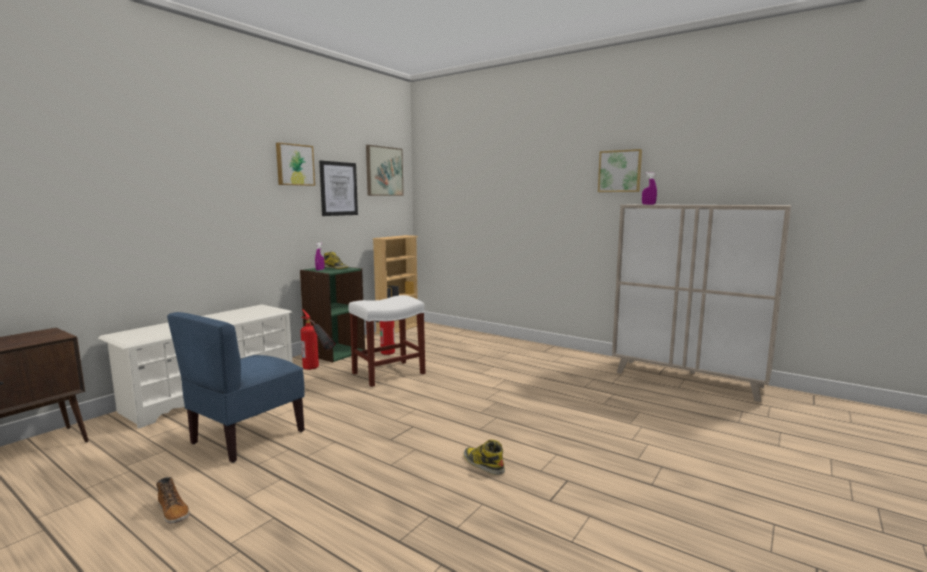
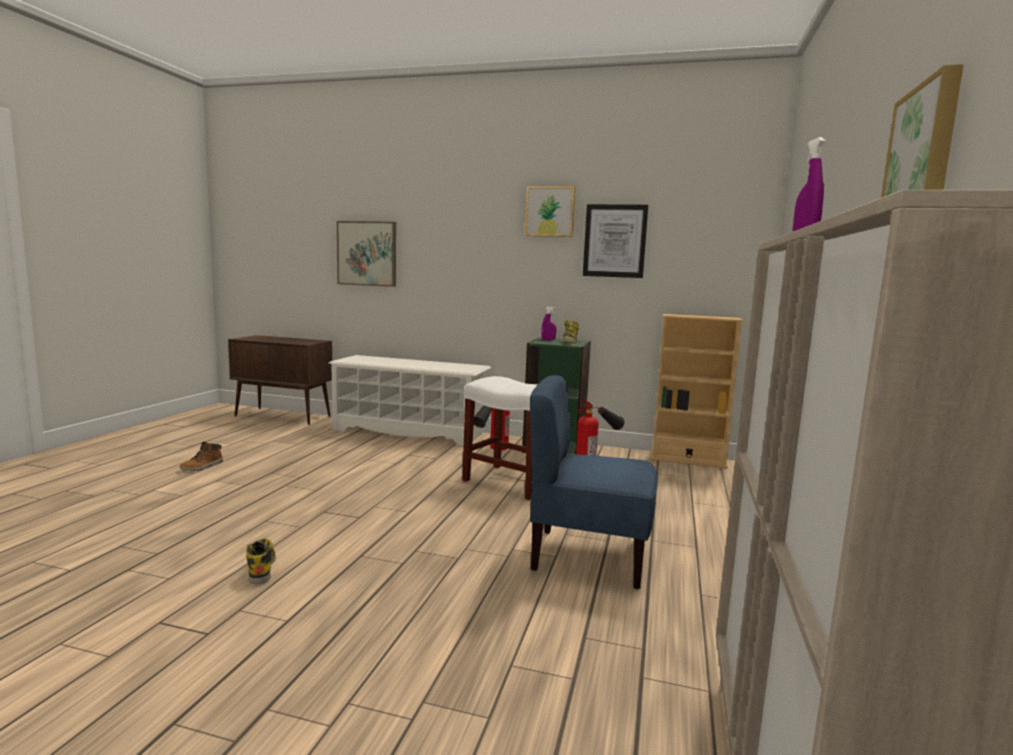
camera: 70 degrees right, 0 degrees up
(247, 437) = (322, 459): blue chair -> blue chair (587, 556)
(384, 171) = (709, 214): picture -> picture (367, 253)
(482, 464) = (262, 568): boot -> boot turned 45 degrees counterclockwise

